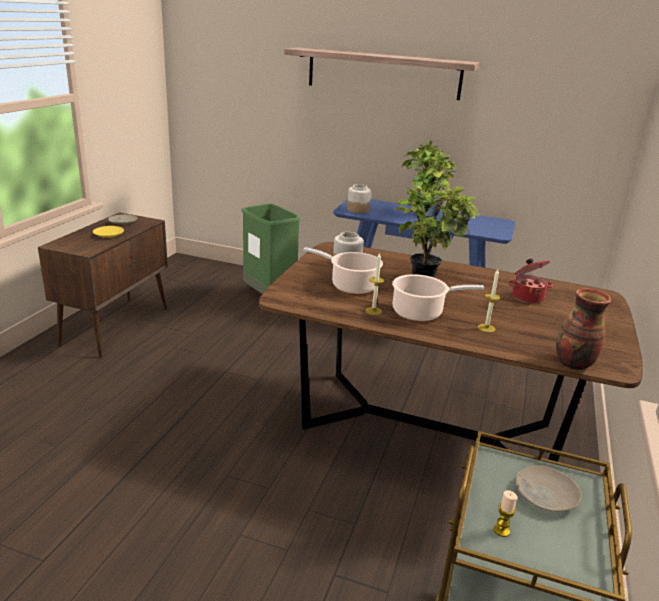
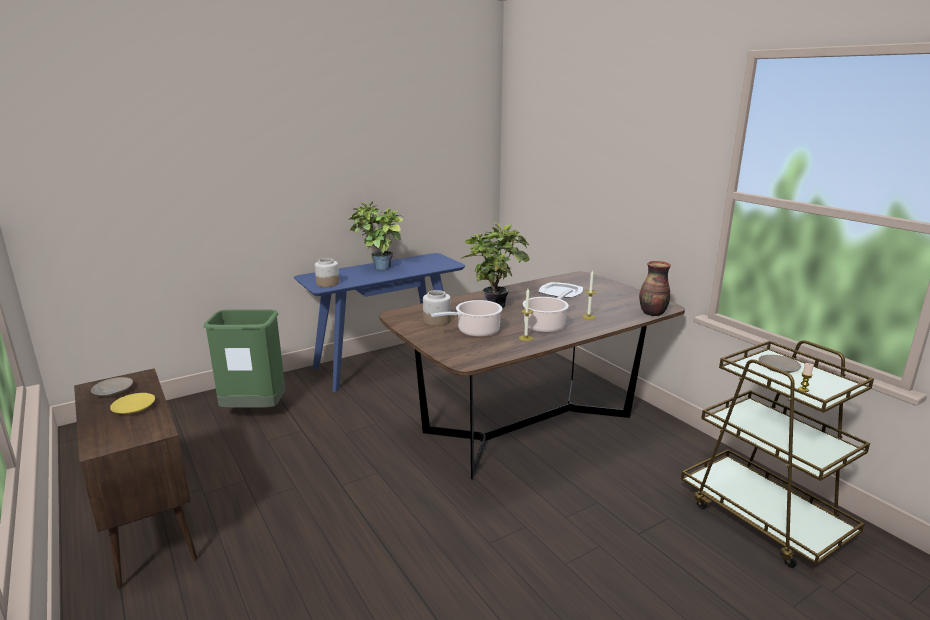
camera: 50 degrees left, 5 degrees down
(383, 73) = (299, 149): shelf -> none
(527, 297) = (560, 292): cooking pot -> plate

